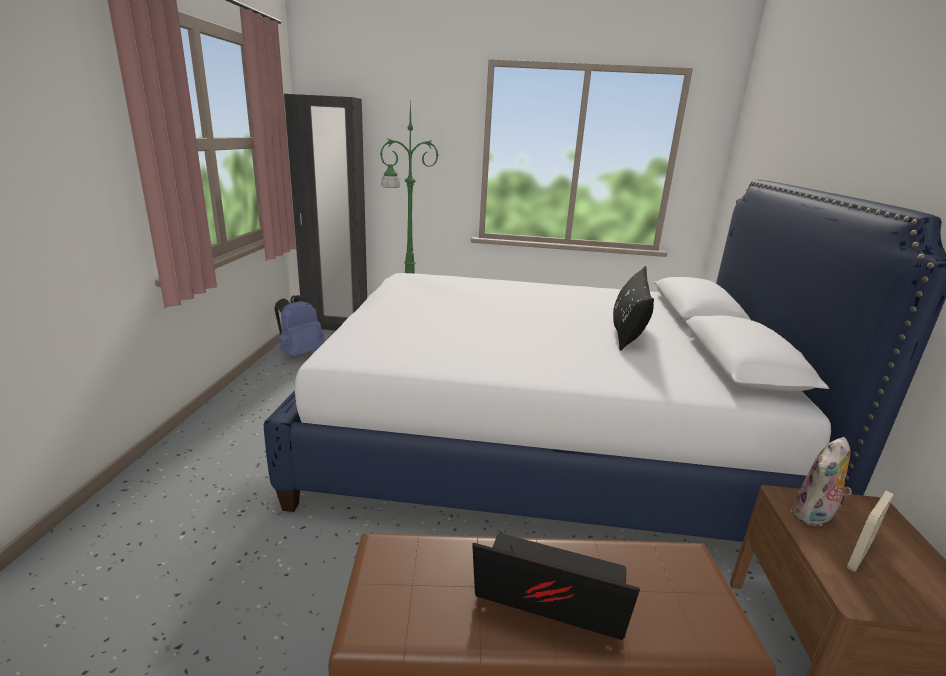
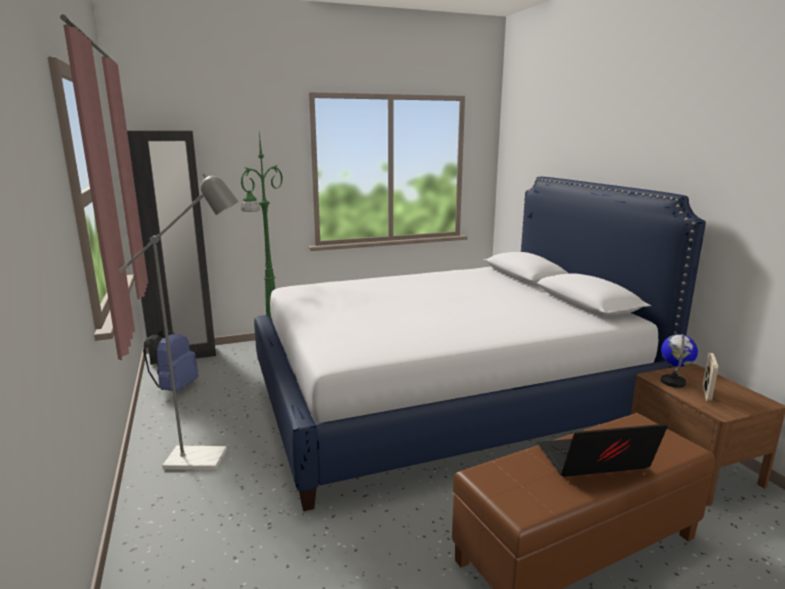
camera: 25 degrees left, 5 degrees down
(258, 427) = (206, 459): none -> grey floor lamp
(627, 330) = (502, 297): black pillow -> none
(814, 517) = (673, 382): plush toy -> globe

